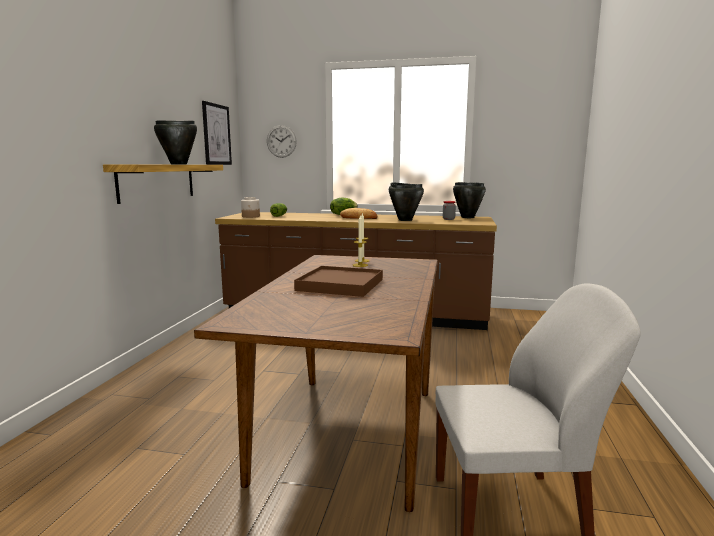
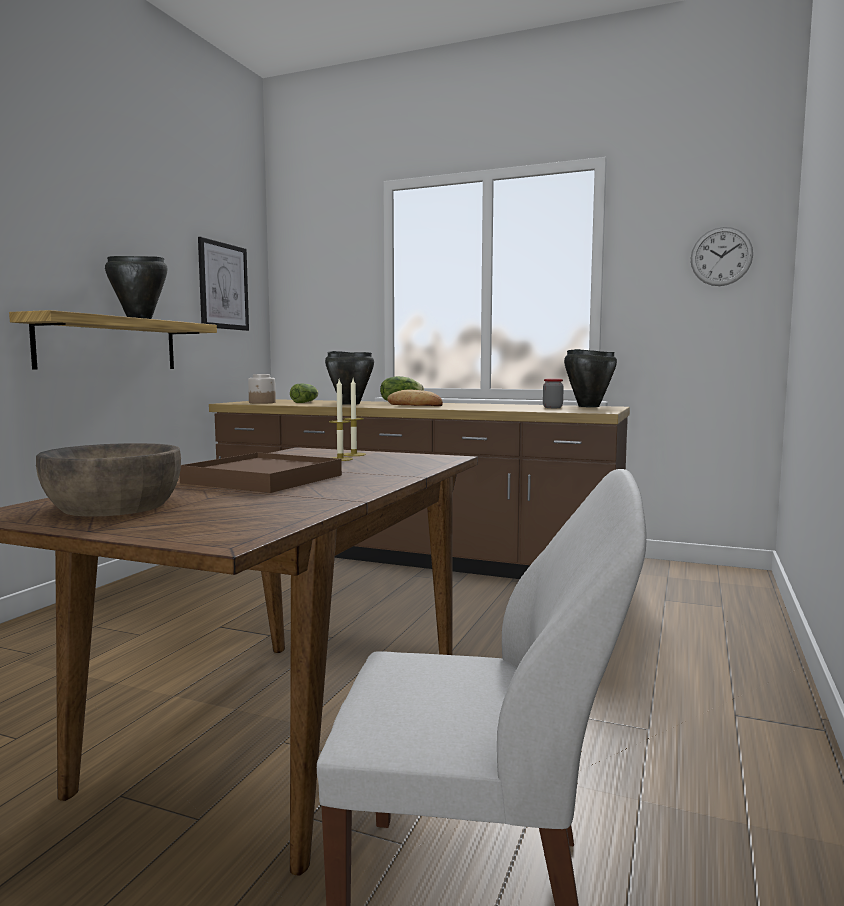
camera: 10 degrees right, 5 degrees down
(281, 141) = (323, 297): wall clock -> wall clock (721, 256)
(287, 312) = (113, 506): none -> brown bowl
(405, 220) = (480, 407): black cooking pot -> black cooking pot (350, 404)

